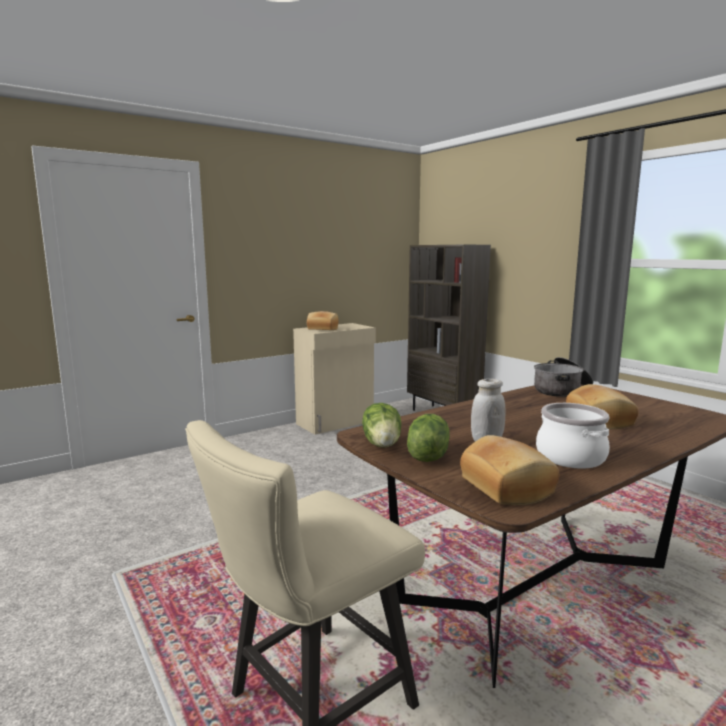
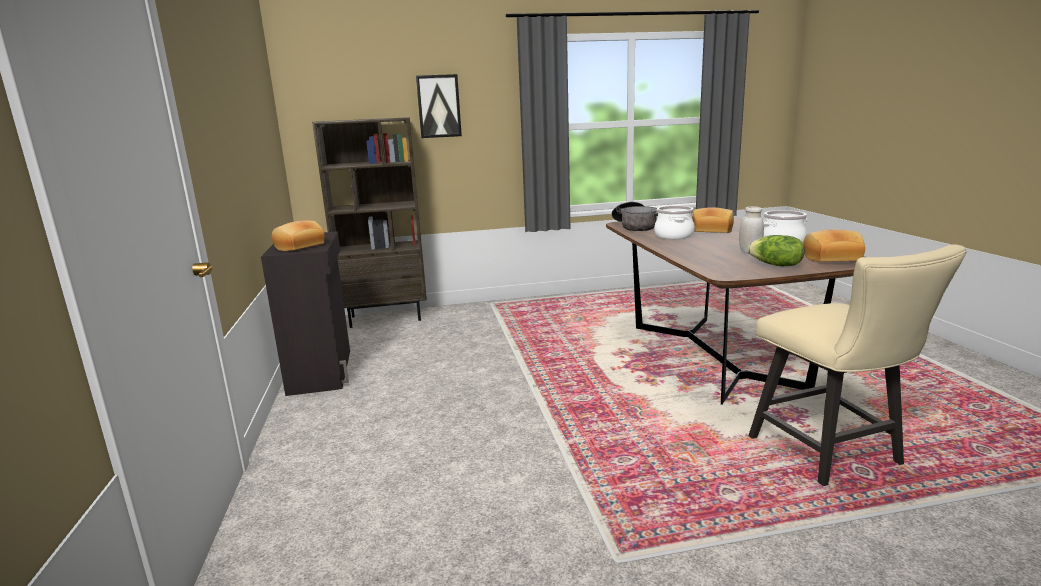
camera: 65 degrees left, 5 degrees up
(336, 422) = (322, 371): beige cabinet -> black cabinet
(383, 444) = (749, 271): lettuce -> none
(516, 235) = (439, 106): none -> picture
(534, 406) = (673, 236): none -> cooking pot

